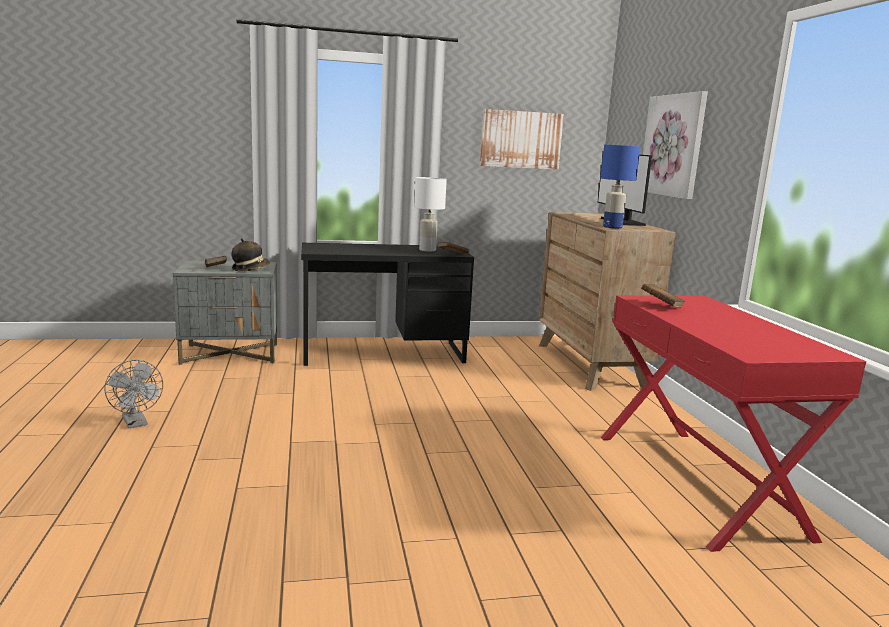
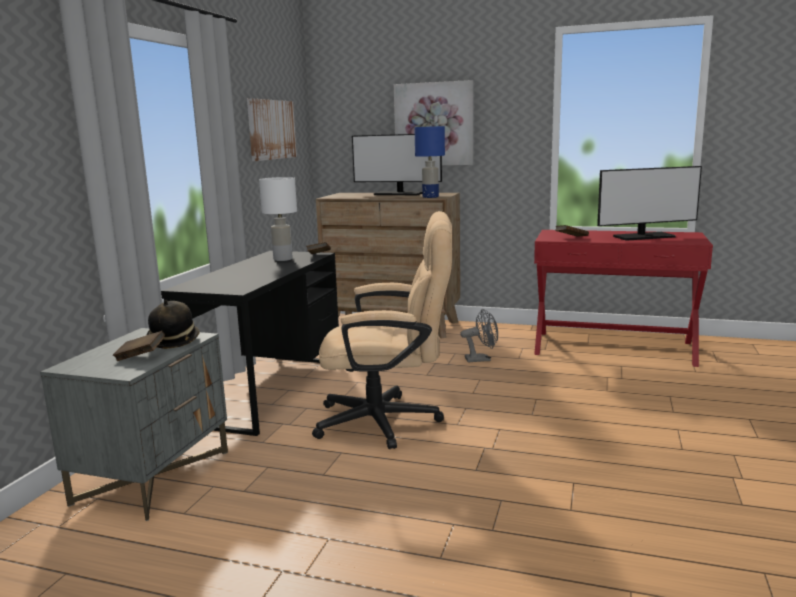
camera: 60 degrees left, 0 degrees up
(136, 423) = (355, 567): grey fan -> grey fan (481, 359)
(360, 399) = (389, 421): none -> beige office chair
(741, 332) = (643, 237): none -> monitor

